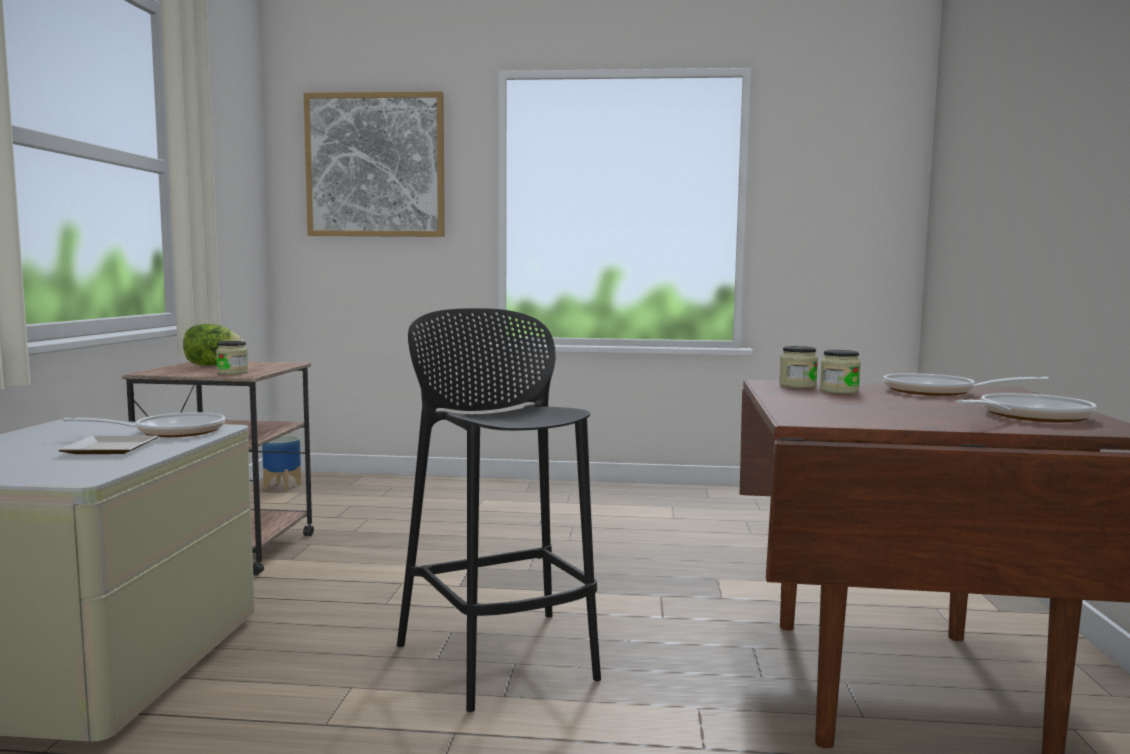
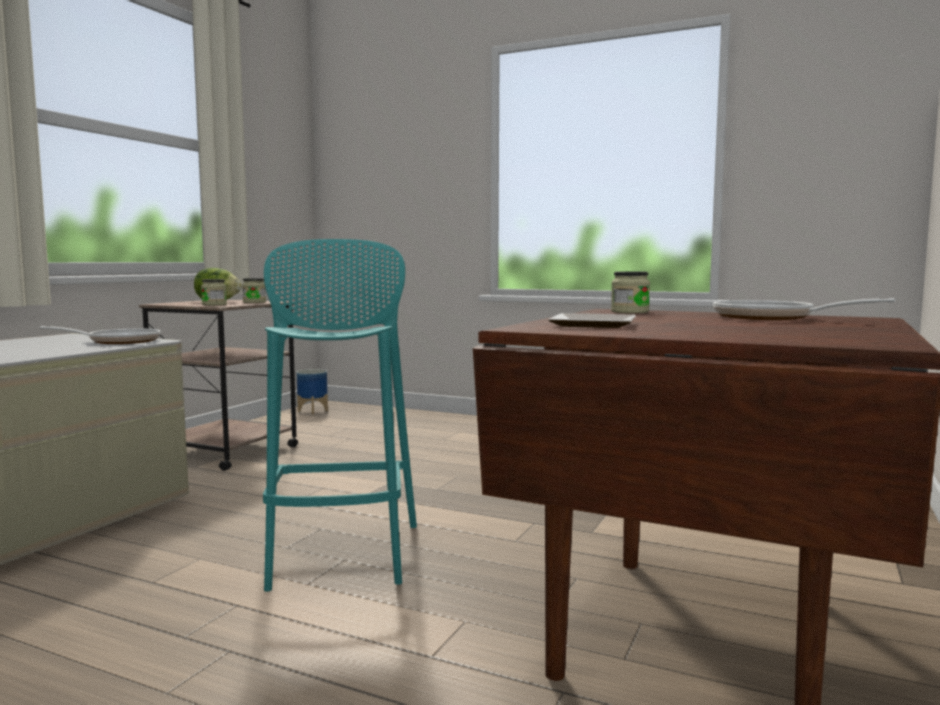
camera: 20 degrees right, 0 degrees up
(114, 448) = (54, 348): plate -> plate (596, 324)
(375, 165) = (393, 141): picture -> none
(502, 657) = (339, 553): black stool -> turquoise stool
(839, 391) = (658, 315): jar -> jar (254, 302)
(1028, 416) = (802, 333): frying pan -> none

